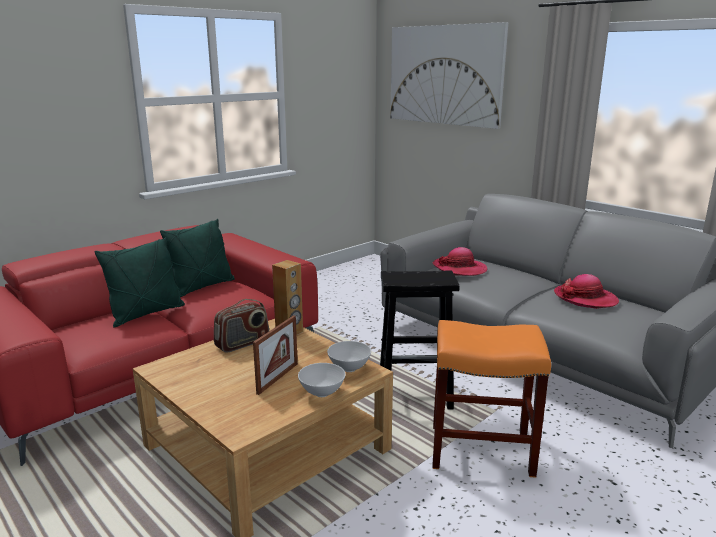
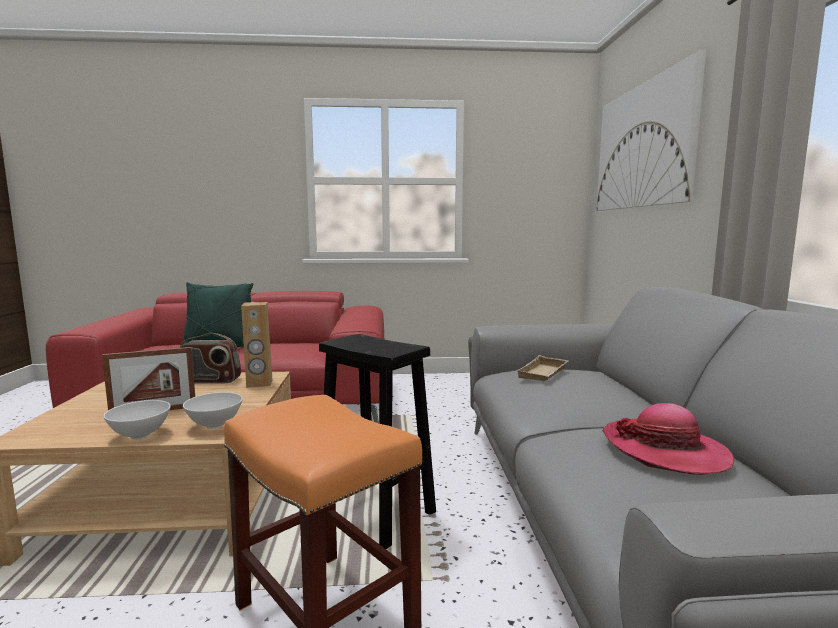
camera: 40 degrees right, 10 degrees down
(202, 287) = (297, 341): green pillow -> none
(459, 269) = (544, 373): hat -> beige tray

